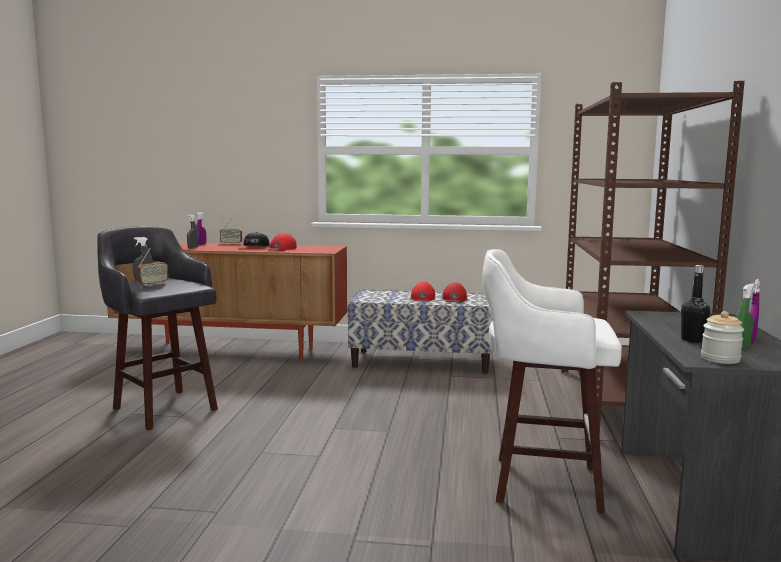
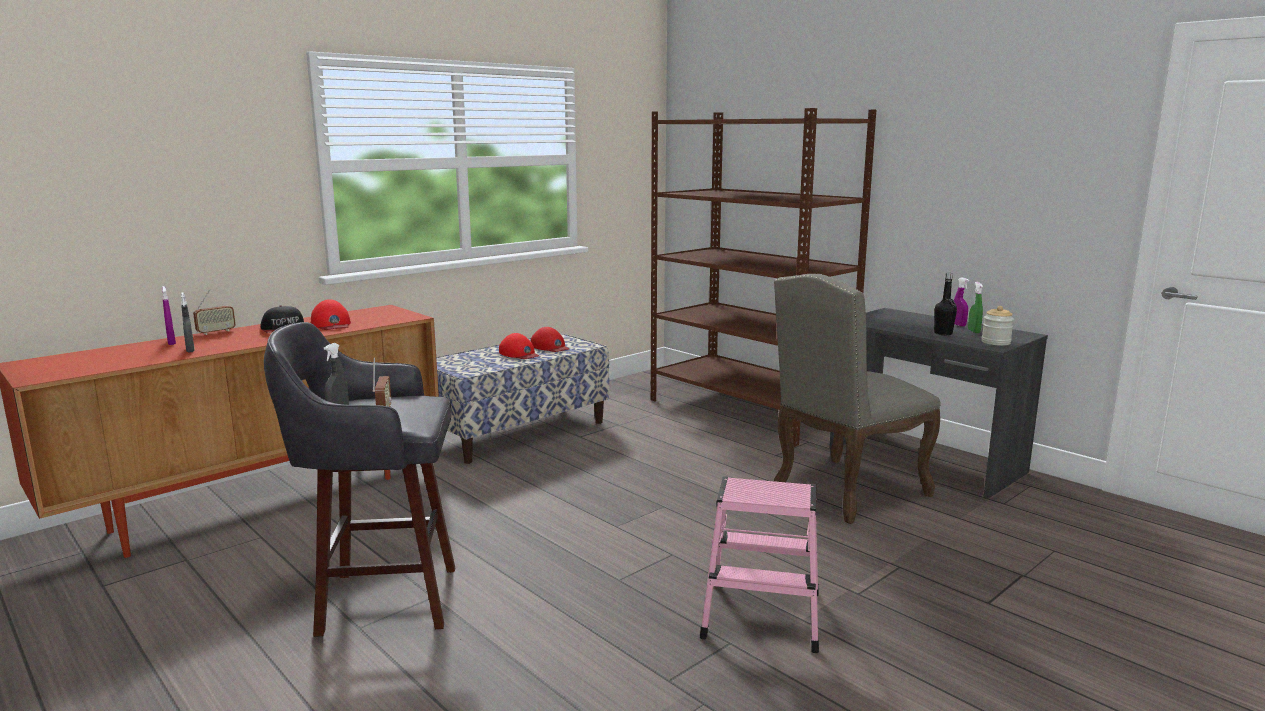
camera: 50 degrees left, 5 degrees up
(271, 511) = (762, 613): none -> pink step ladder
(540, 483) = (844, 492): white stool -> grey chair

